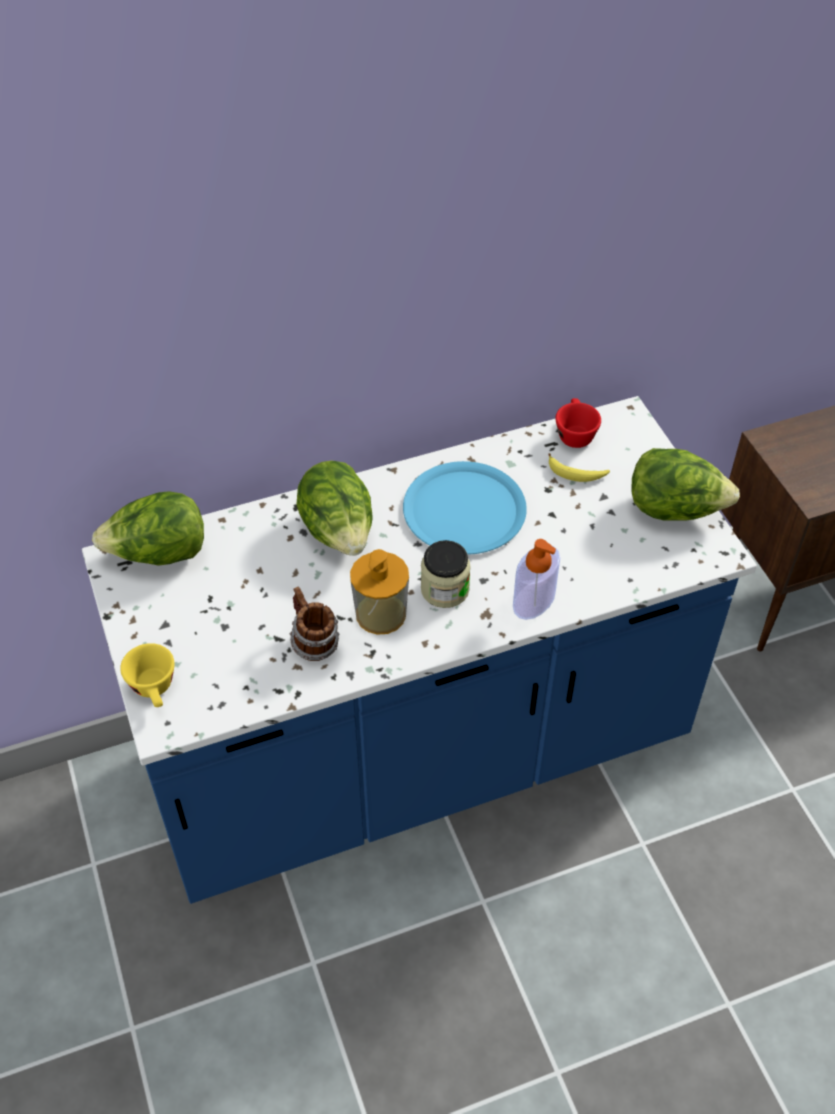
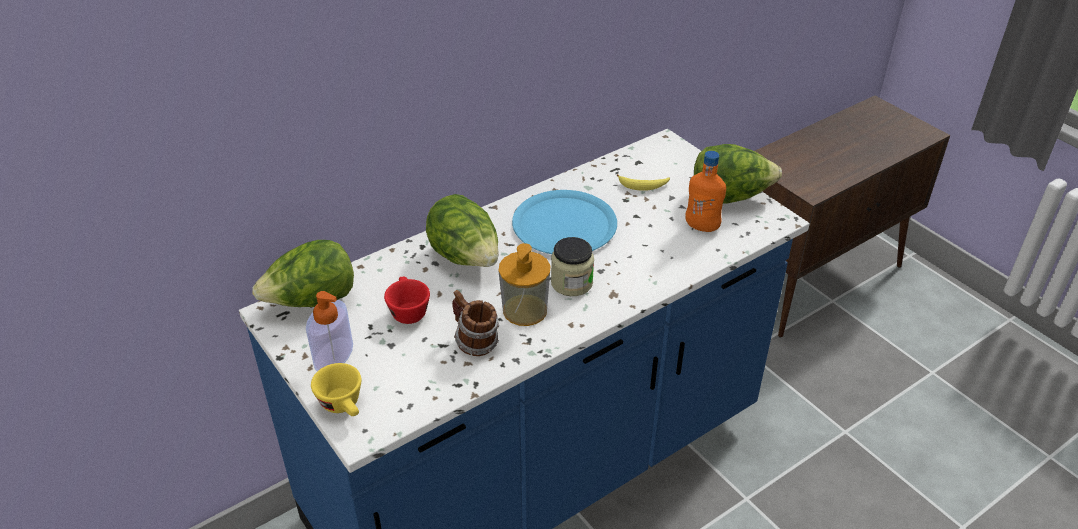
camera: 15 degrees left, 10 degrees down
(534, 600) = (648, 277): soap dispenser -> soap dispenser (333, 355)
(574, 433) = (629, 159): red cup -> red cup (407, 310)
(623, 545) = (702, 227): none -> orange bottle

